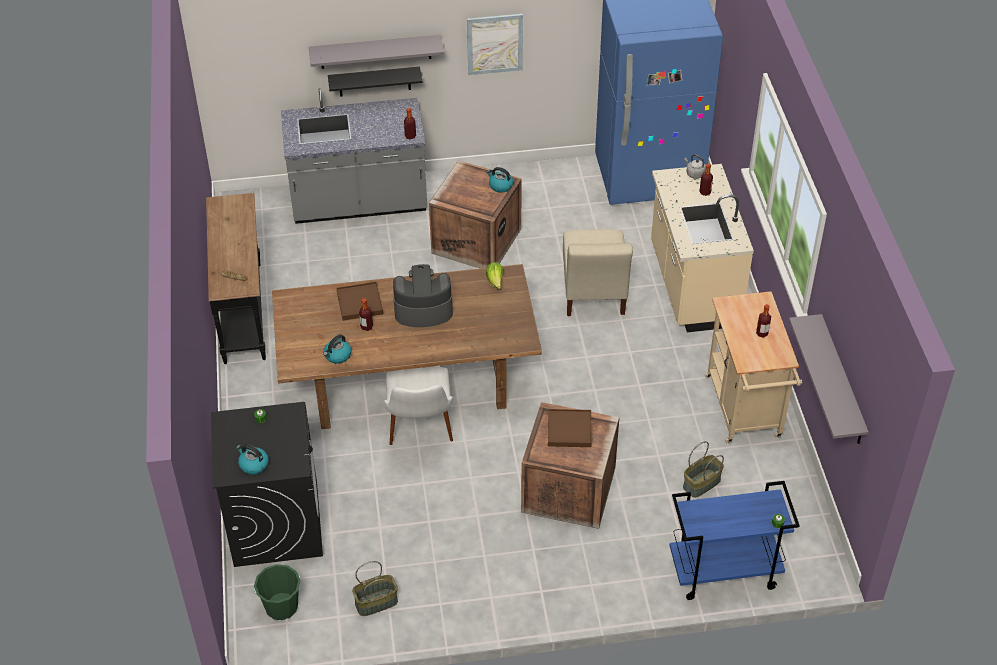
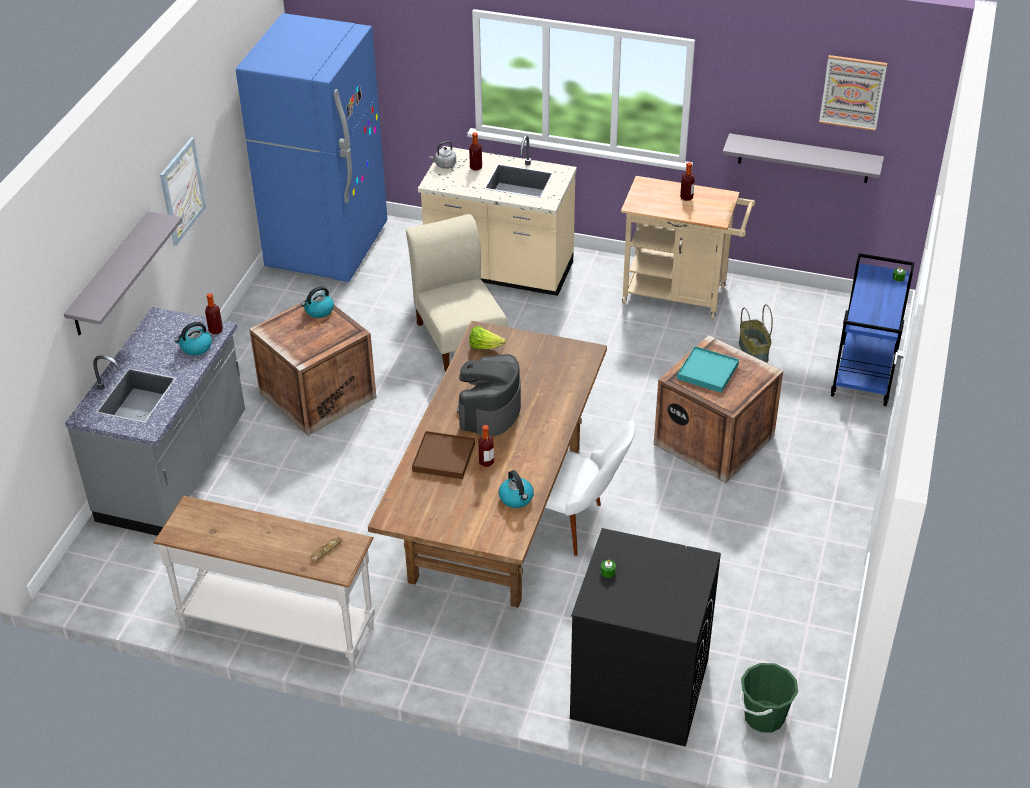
camera: 65 degrees left, 5 degrees down
(244, 312) = (278, 627): black console table -> white console table
(253, 465) = (679, 596): kettle -> kettle (196, 347)
(374, 81) = (117, 316): black shelf -> none
(376, 602) = (793, 631): basket -> none
(569, 430) = (708, 371): brown tray -> turquoise tray
(593, 292) = (459, 337): beige chair -> beige chair turned 135 degrees counterclockwise
(867, 353) = (852, 92): none -> picture

